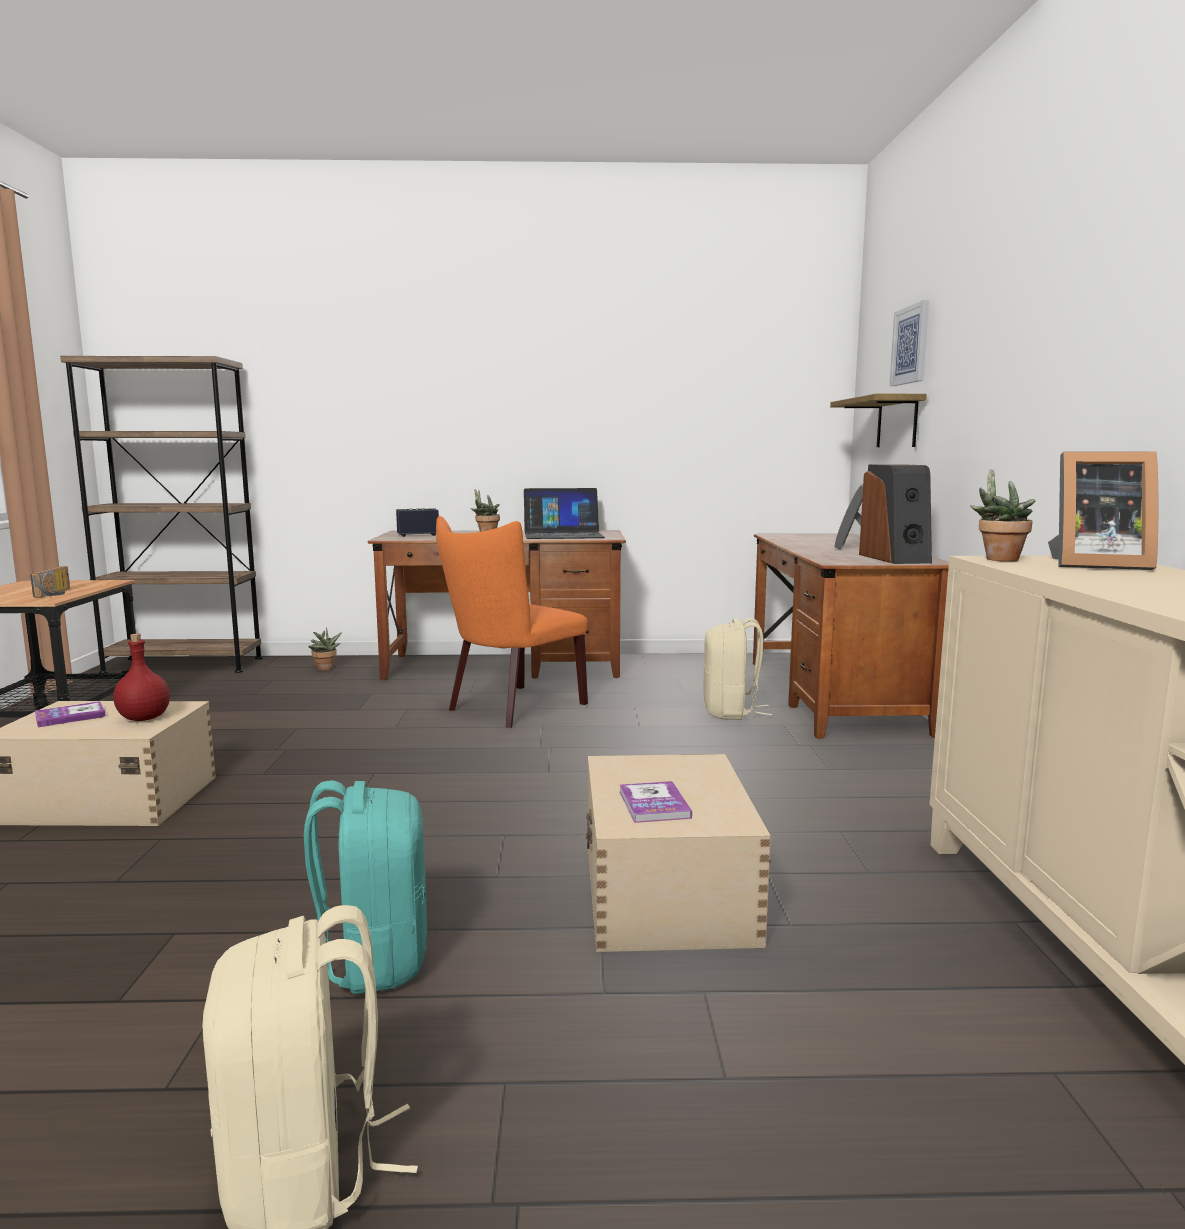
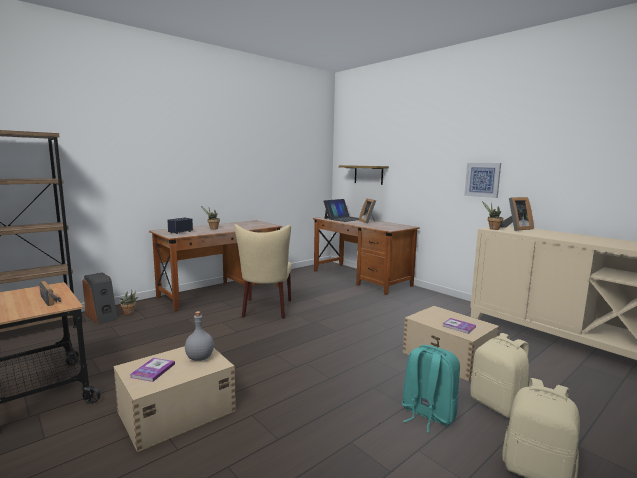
camera: 40 degrees left, 0 degrees up
(144, 718) = (199, 358): red bottle -> grey bottle
(510, 708) = (266, 310): orange chair -> beige chair
(563, 535) = (246, 225): laptop -> laptop (344, 218)
(731, 712) = (344, 291): beige backpack -> beige backpack (498, 405)
(895, 558) = (397, 226): speaker -> speaker (102, 317)
(911, 345) = (376, 147): picture -> picture (482, 179)

